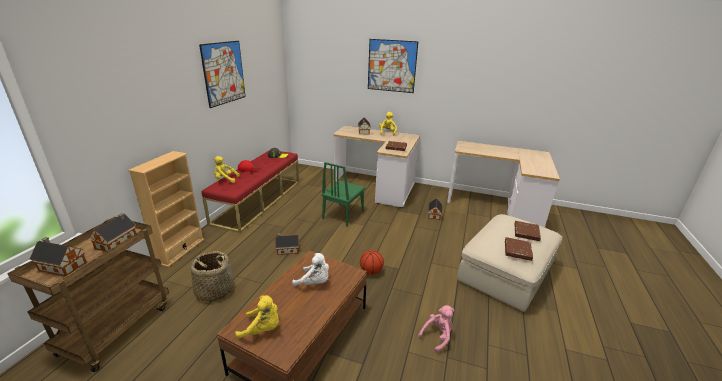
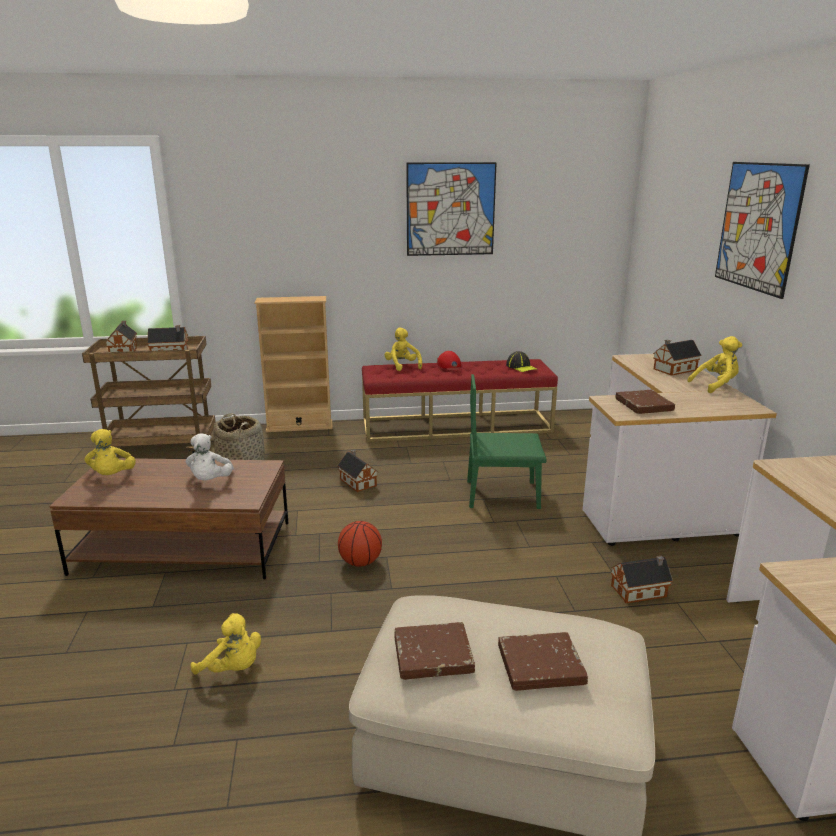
camera: 65 degrees right, 5 degrees down
(437, 336) = (233, 669): pink plush toy -> yellow plush toy

